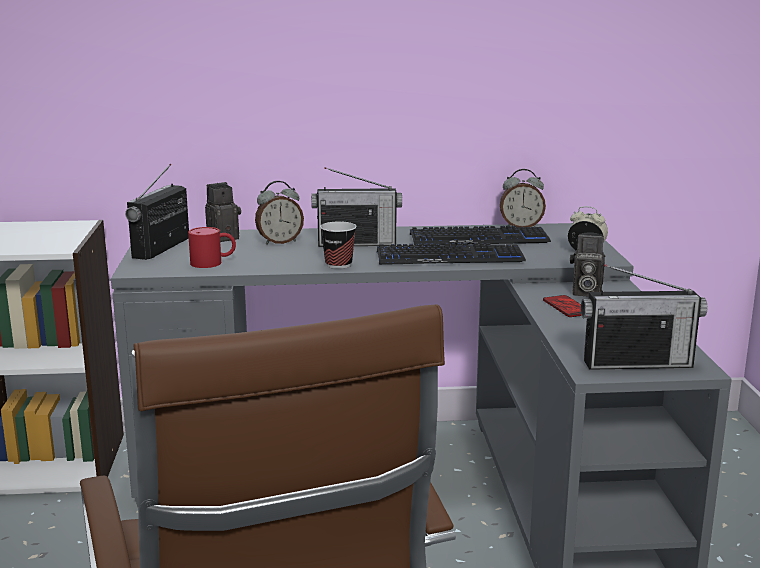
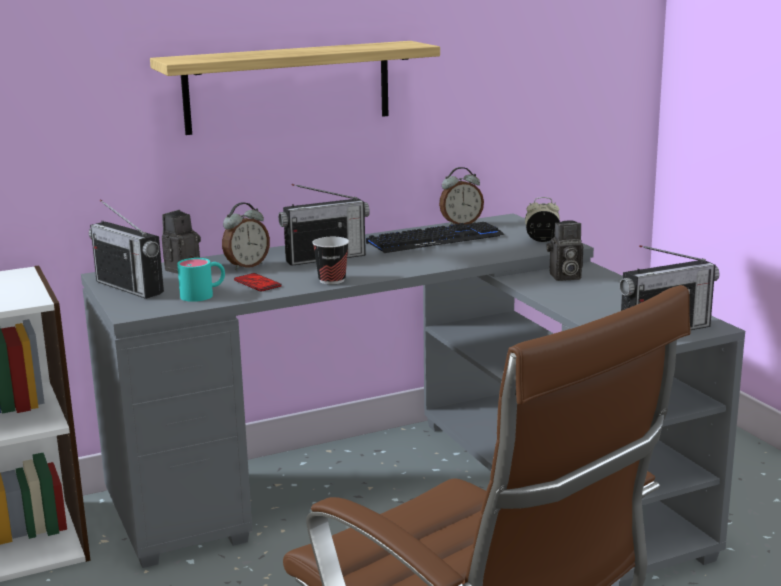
camera: 20 degrees left, 0 degrees up
(161, 248) = (129, 287): radio -> radio turned 45 degrees counterclockwise
(213, 262) = (204, 294): red mug -> turquoise mug
(348, 74) = (288, 87): none -> shelf
(449, 257) = (428, 260): keyboard -> none
(567, 307) = (562, 292): phone -> phone (257, 283)

